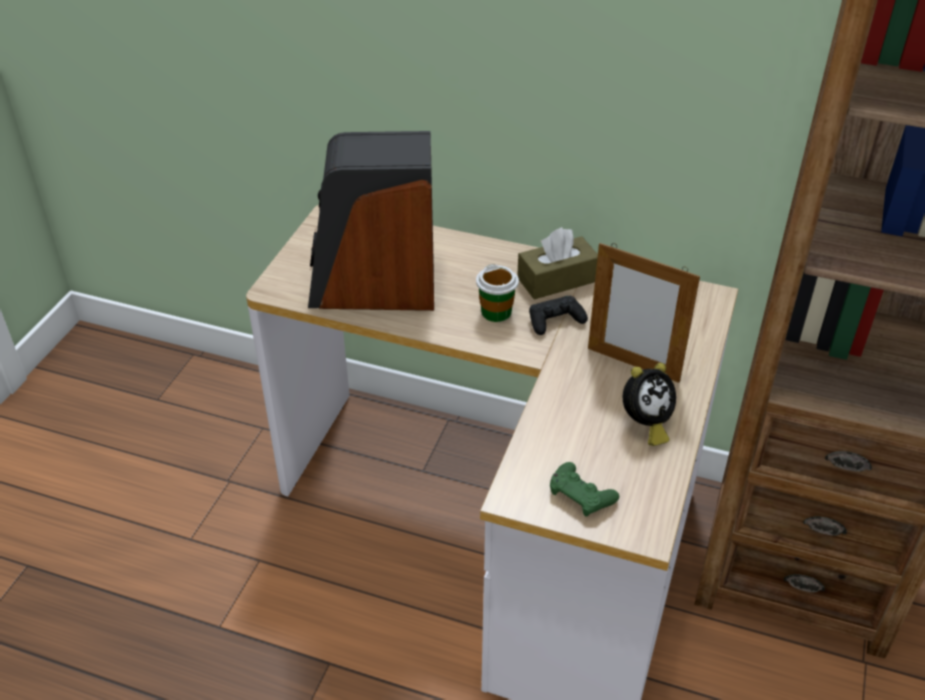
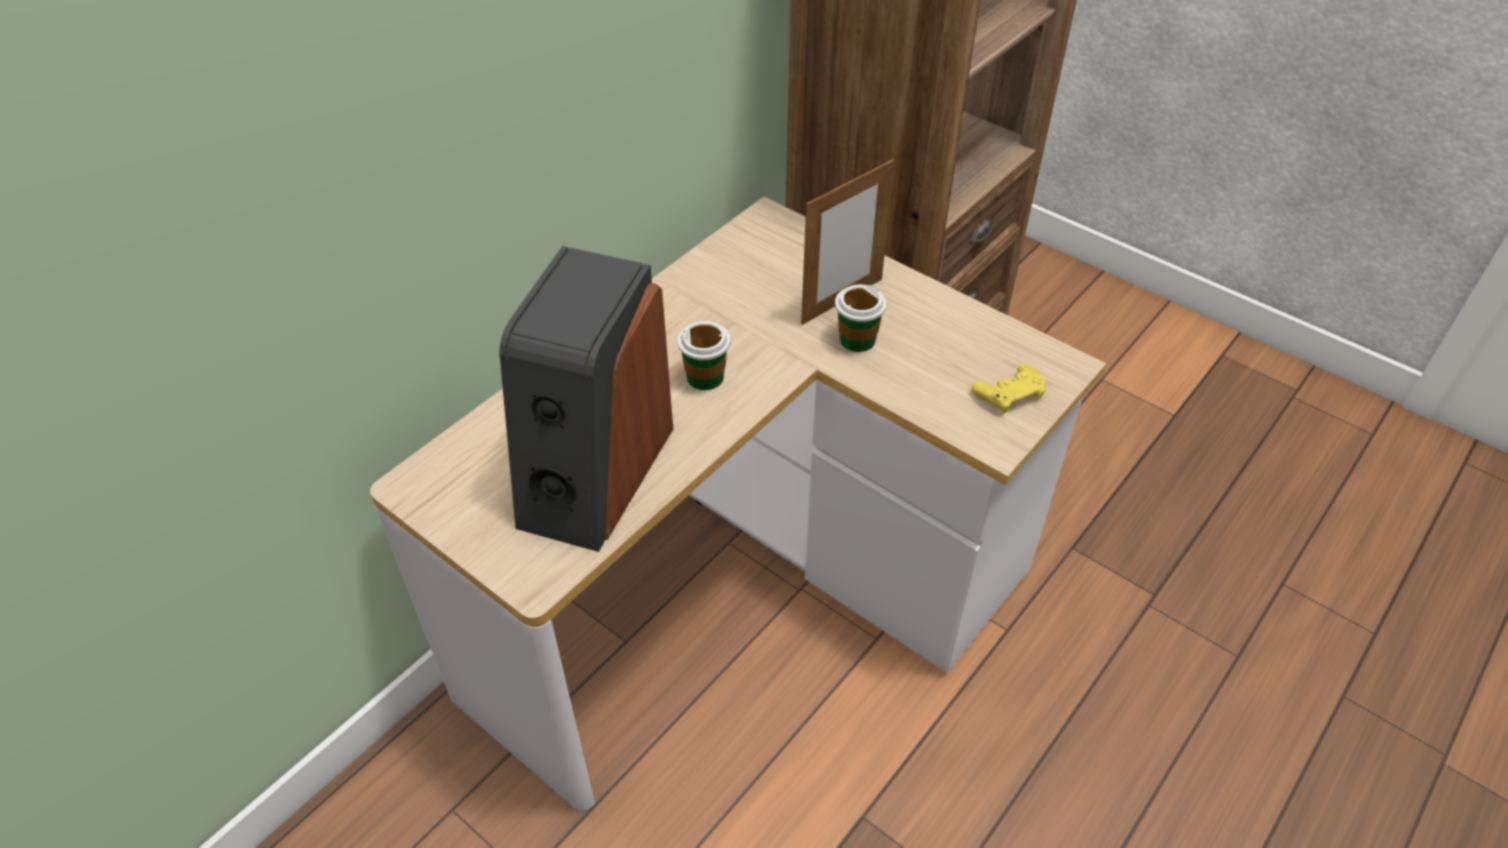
camera: 70 degrees left, 5 degrees up
(555, 320) = (745, 335): black game controller -> none
(557, 280) = (677, 313): brown tissue box -> none
(581, 495) = (1009, 394): green game controller -> yellow game controller
(590, 384) = (857, 339): none -> cup
(645, 425) = (930, 321): alarm clock -> none

